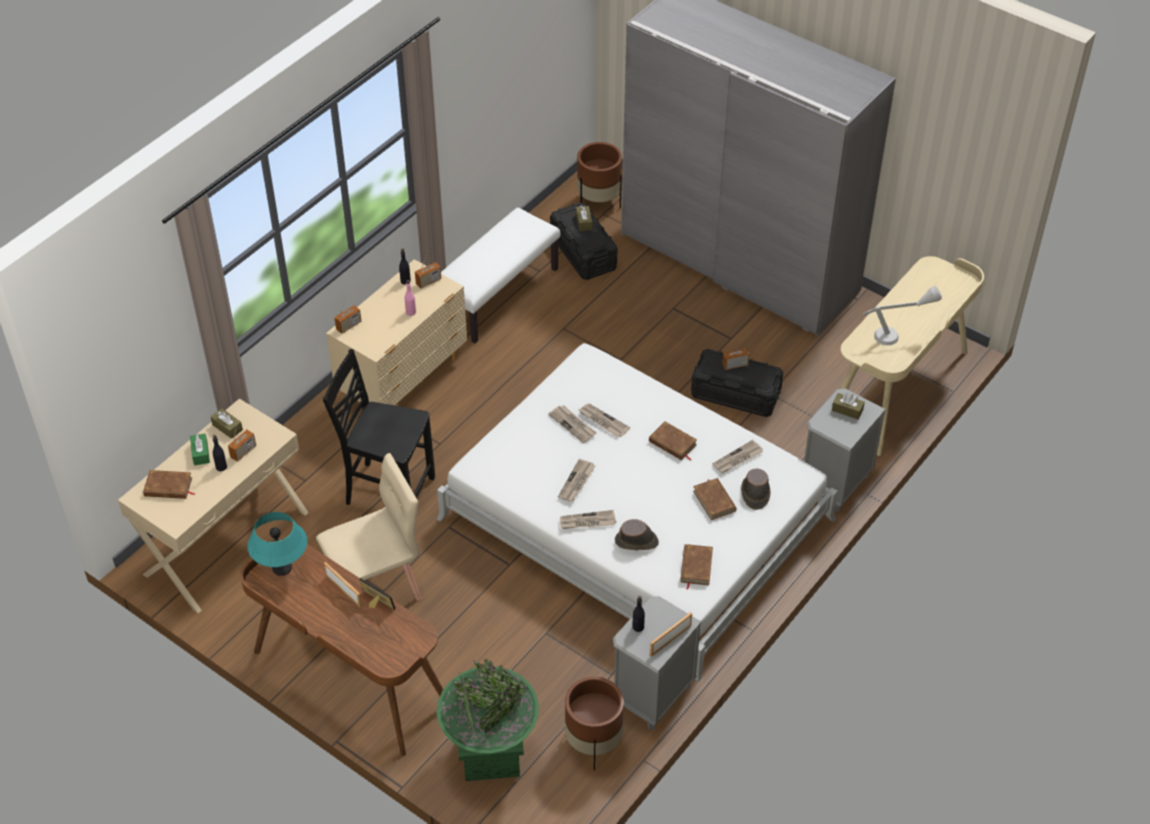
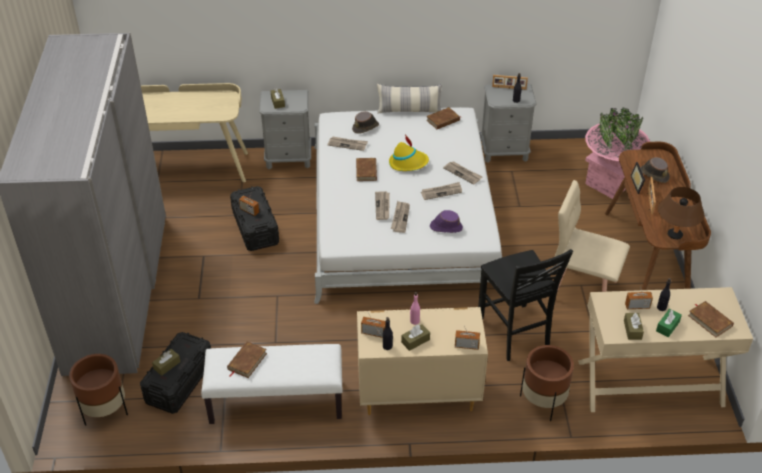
camera: 130 degrees left, 5 degrees down
(282, 568) = (674, 235): turquoise table lamp -> brown table lamp
(390, 300) = (415, 341): none -> brown tissue box
(490, 755) = (609, 183): green planter -> pink planter
(523, 450) = (445, 227): none -> purple hat
(593, 743) = (555, 156): brown planter -> brown planter (543, 402)
(637, 542) = (453, 147): brown hat -> brown hat (654, 174)
(651, 486) = (408, 163): none -> yellow hat
(714, 501) = (389, 137): brown book -> brown book (247, 361)
(750, 553) = (409, 110): none -> pillow
(898, 335) = (195, 104): grey table lamp -> none

